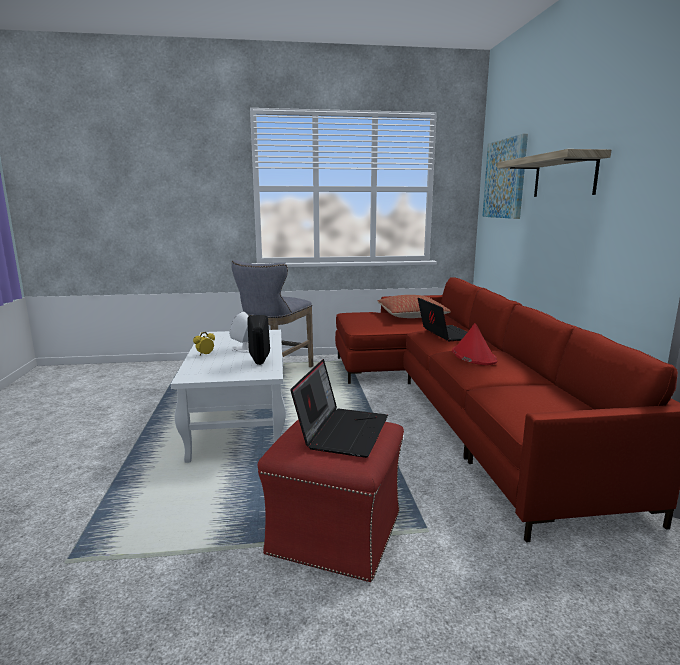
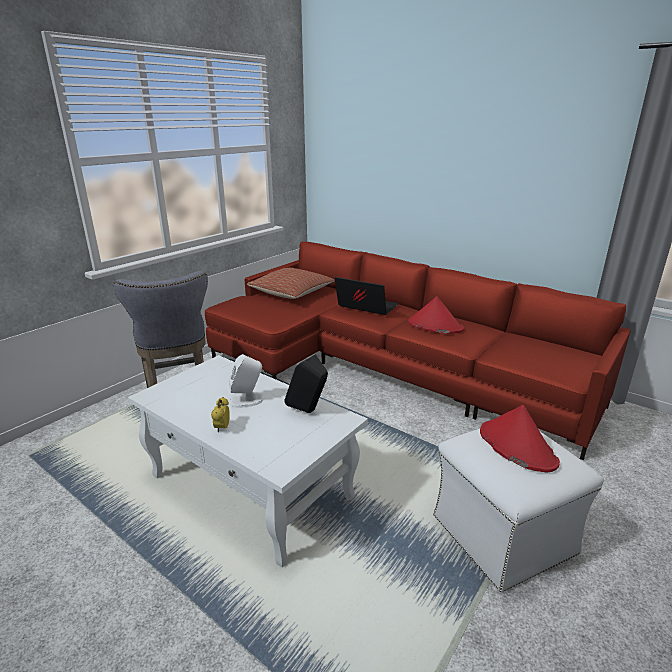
camera: 45 degrees left, 10 degrees up
(336, 531) = (502, 533): red ottoman -> white ottoman
(342, 431) = (516, 446): laptop -> red hat
(505, 179) = (353, 138): picture -> none
(564, 176) = (448, 145): shelf -> none

